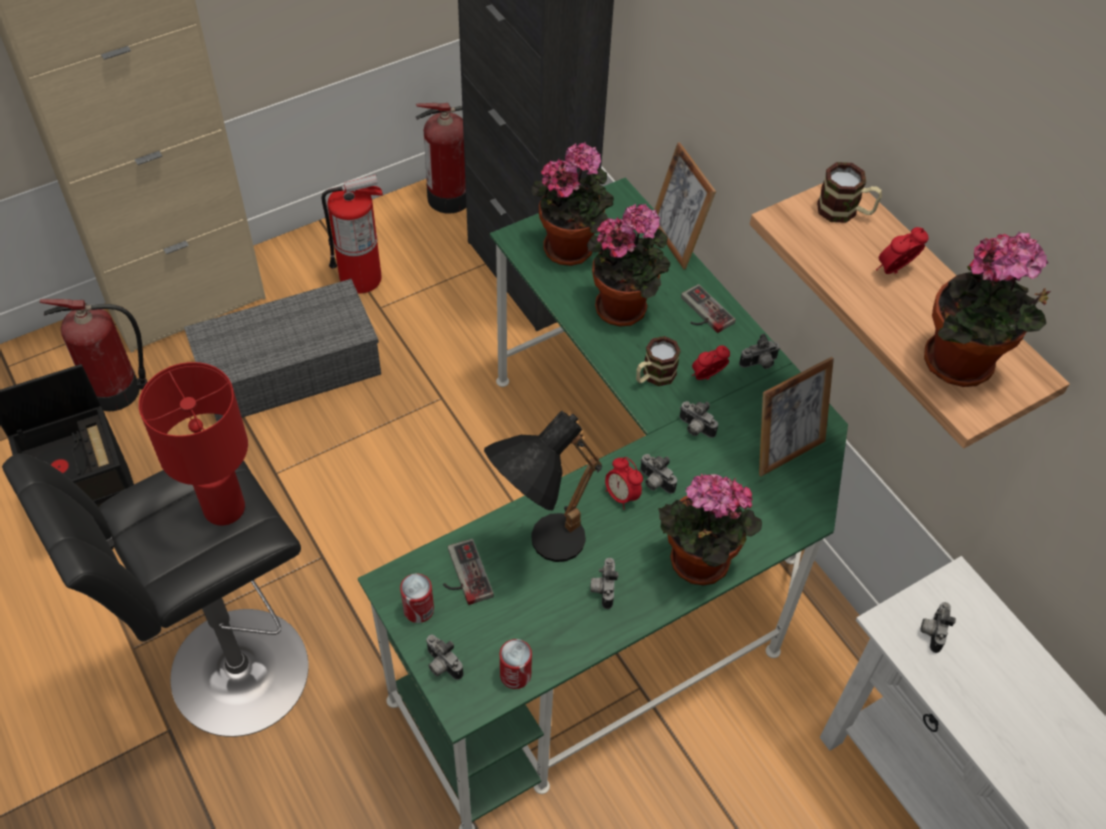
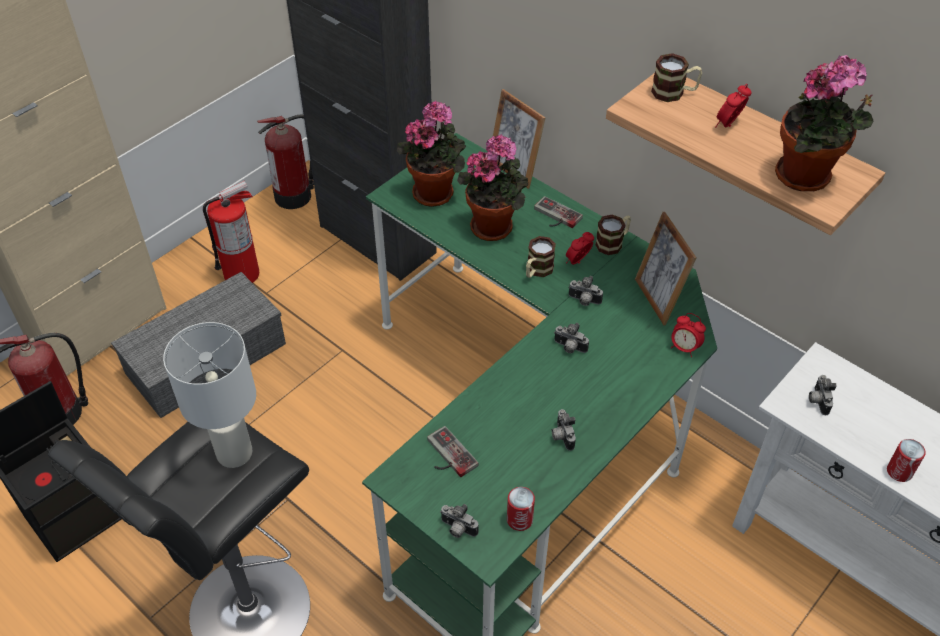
camera: 15 degrees left, 5 degrees down
(223, 508) = (233, 453): red table lamp -> white table lamp
(418, 609) = (422, 492): can -> can (899, 471)
(539, 546) = (499, 418): black table lamp -> none
(621, 496) = (548, 364): alarm clock -> alarm clock (684, 348)
(696, 565) = (625, 399): potted plant -> none
(759, 364) = (613, 243): camera -> mug
(785, 450) = (657, 299): picture frame -> picture frame turned 120 degrees clockwise

